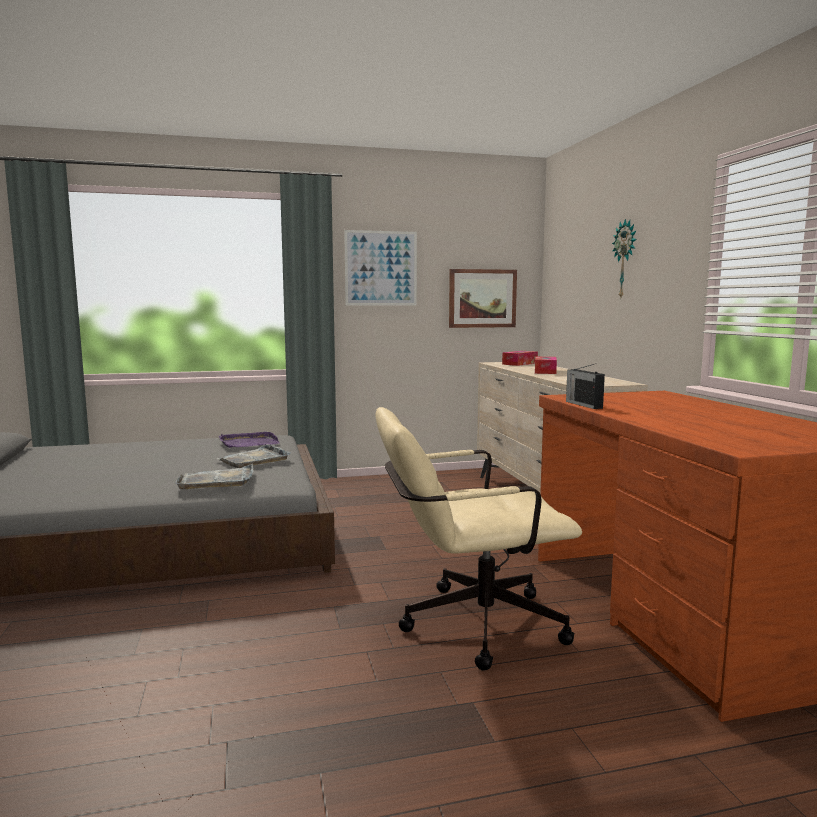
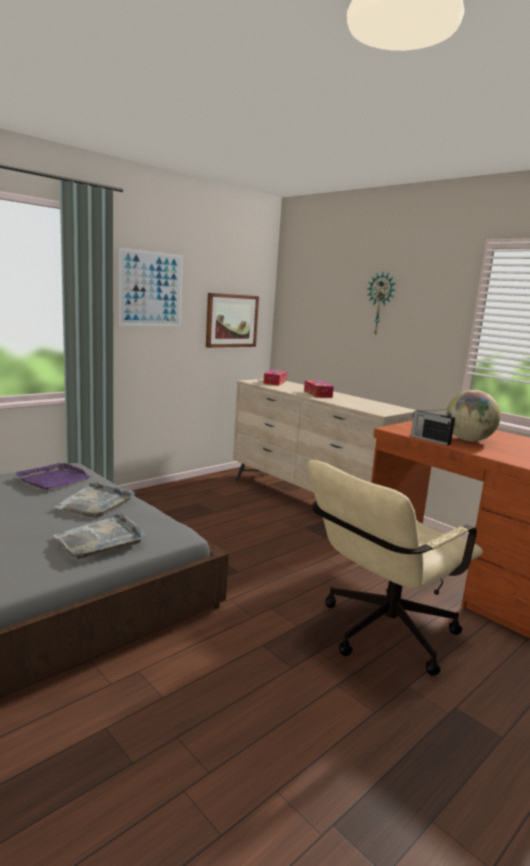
camera: 30 degrees left, 5 degrees up
(640, 407) = (468, 440): none -> globe

